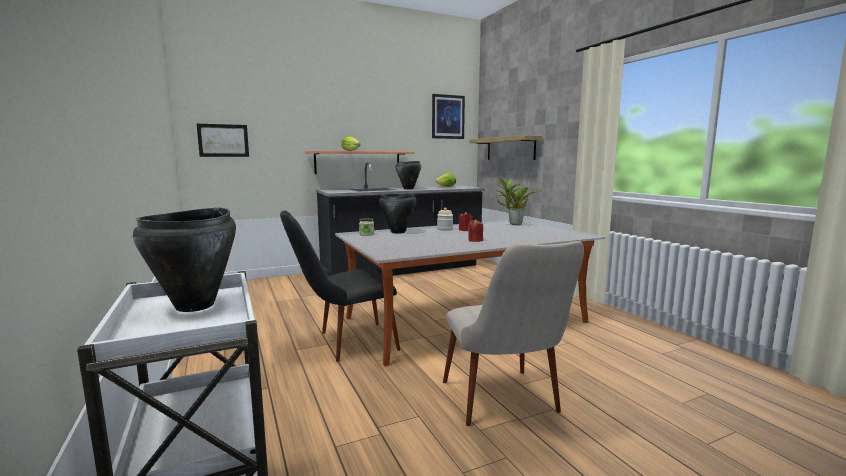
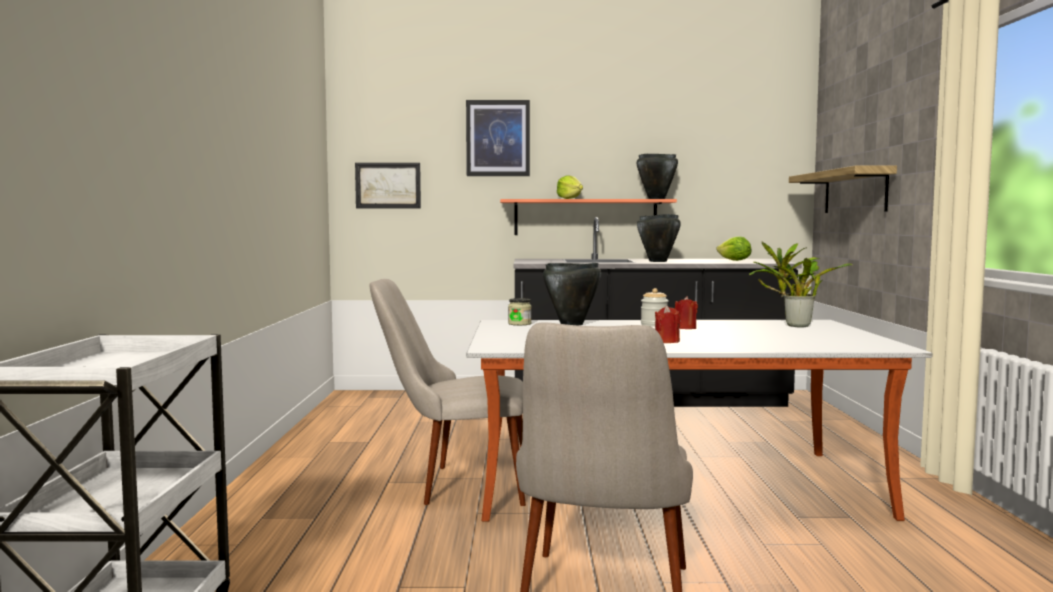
camera: 25 degrees right, 5 degrees down
(196, 306) = (136, 361): black cooking pot -> black cooking pot (657, 199)
(343, 343) = (455, 485): black chair -> beige chair
(448, 117) = (752, 138): picture -> picture (498, 138)

